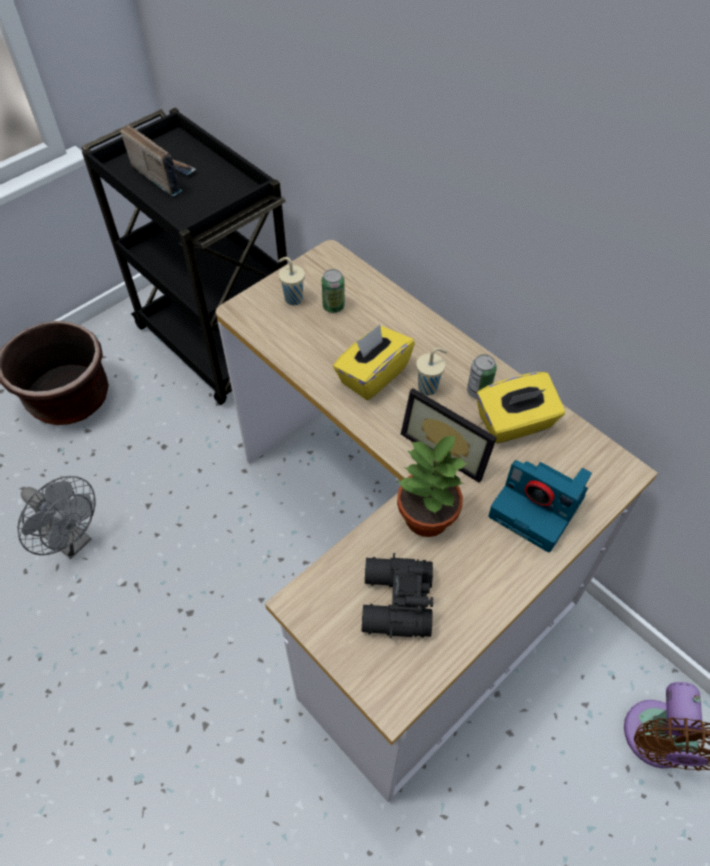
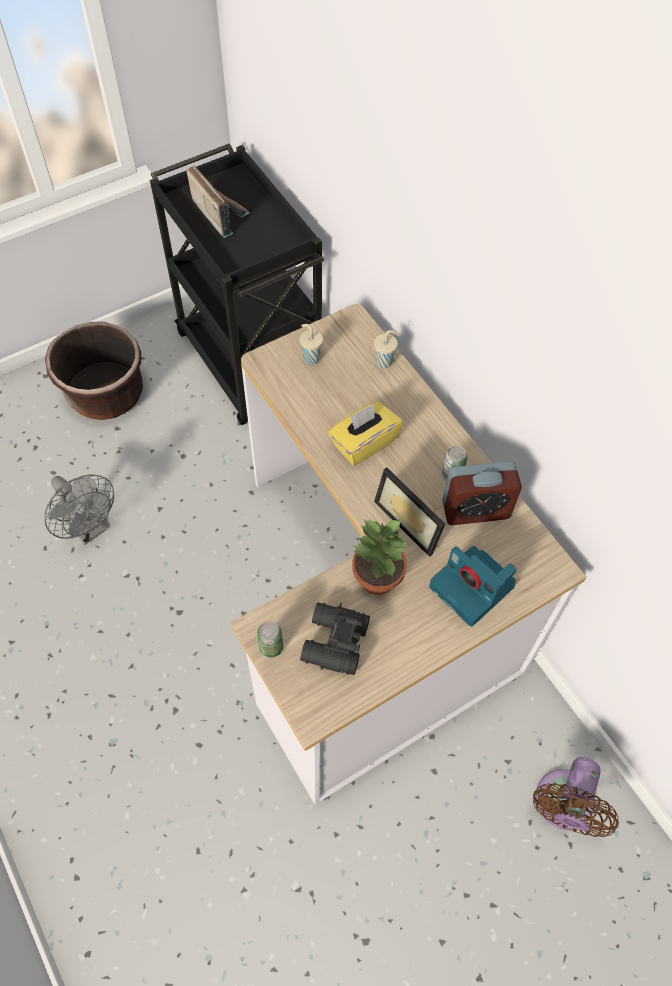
camera: 10 degrees right, 5 degrees up
(333, 306) = (345, 371): can -> can (271, 647)
(429, 387) = (409, 463): beige cup -> beige cup (385, 362)
(515, 423) = (475, 510): yellow tissue box -> alarm clock

